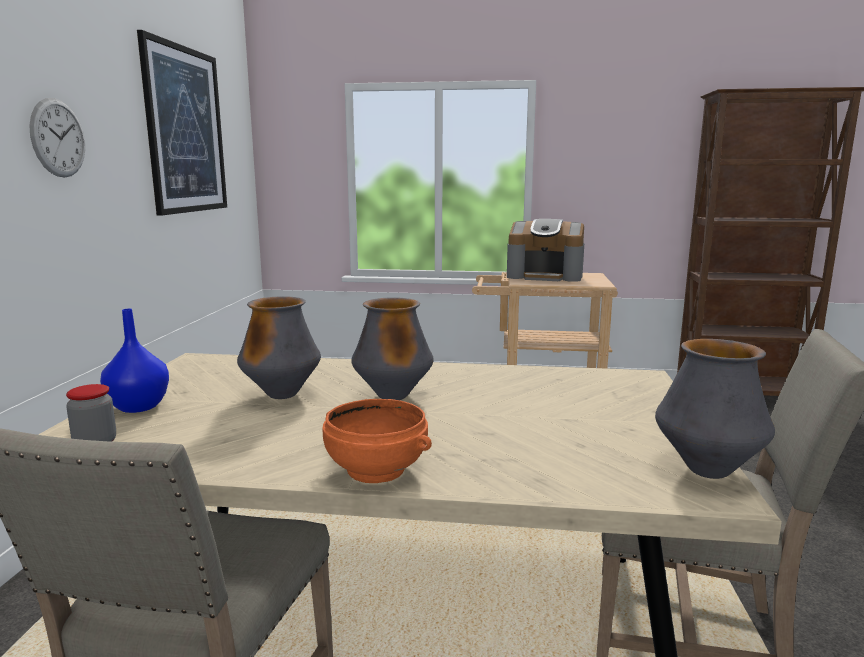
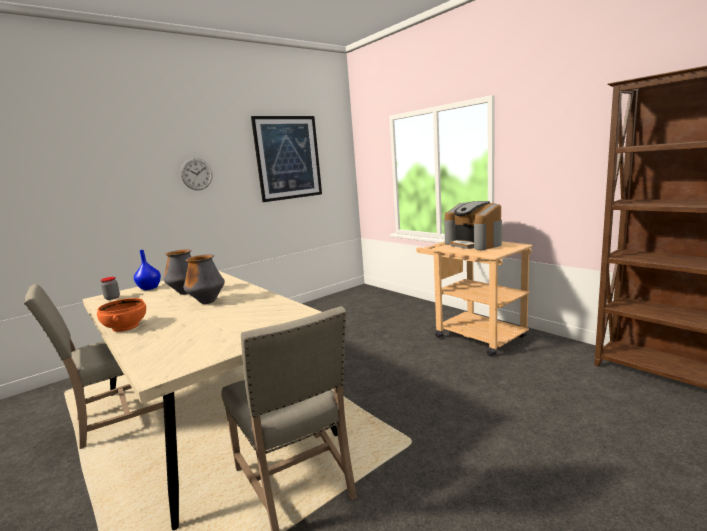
camera: 45 degrees right, 0 degrees up
(707, 470) = (185, 365): vase -> none

